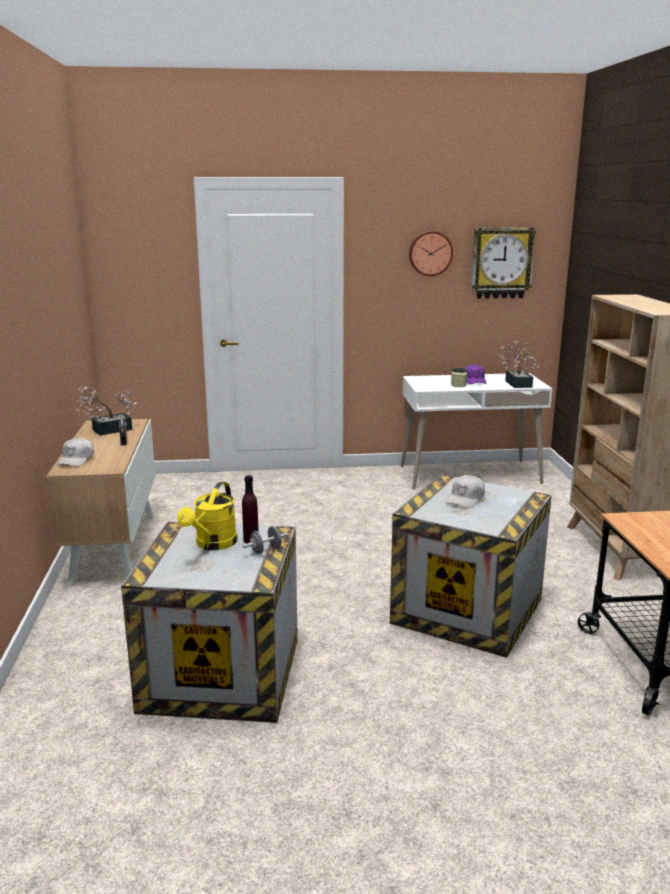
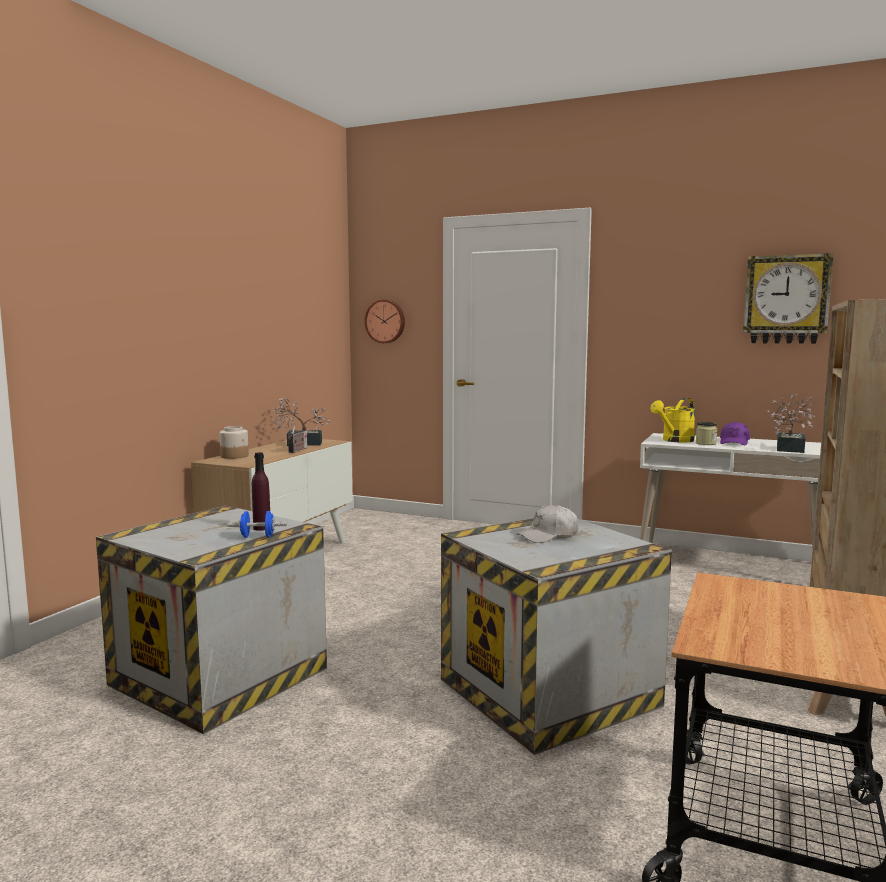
camera: 30 degrees right, 10 degrees down
(76, 460) = (235, 456): white cap -> jar
(212, 544) = (224, 525): yellow watering can -> yellow watering can (675, 440)
(266, 550) = (257, 537): grey dumbbell -> blue dumbbell
(430, 253) = (690, 289): wall clock -> wall clock (385, 321)

